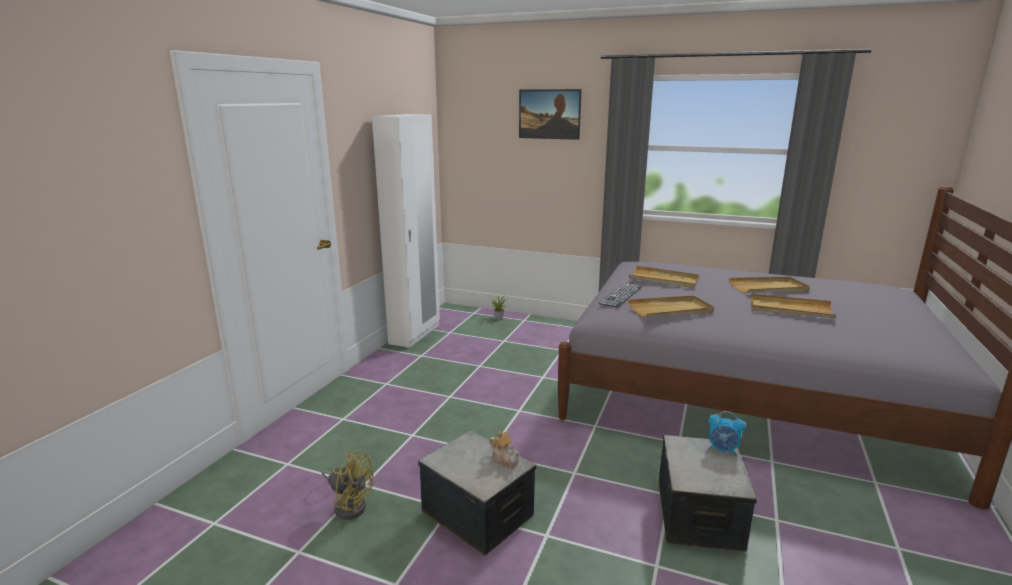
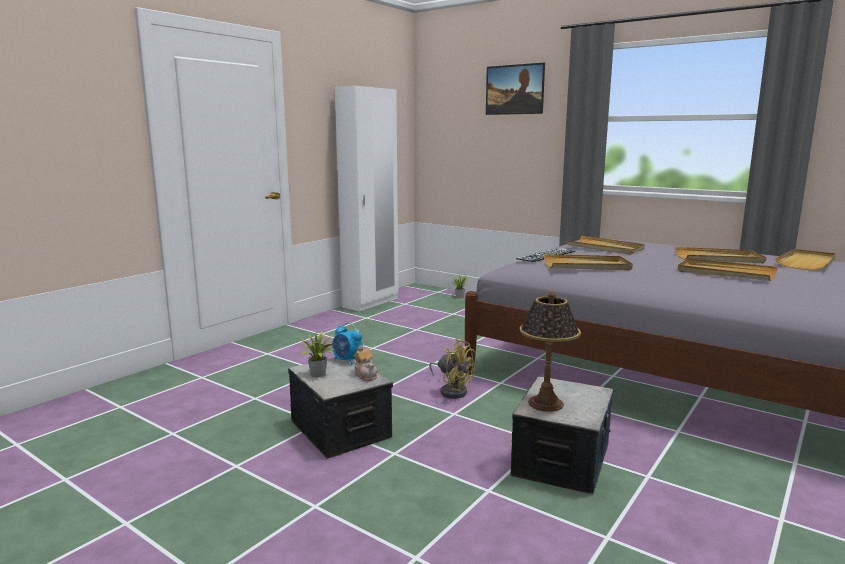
camera: 15 degrees right, 5 degrees down
(349, 505) = (233, 409): yellow fan -> yellow fan (452, 390)
(458, 466) = (319, 375): none -> potted plant
(692, 471) = (545, 403): none -> table lamp
(723, 450) = (592, 392): alarm clock -> alarm clock (347, 360)
(837, 287) = (807, 262): none -> beige tray

